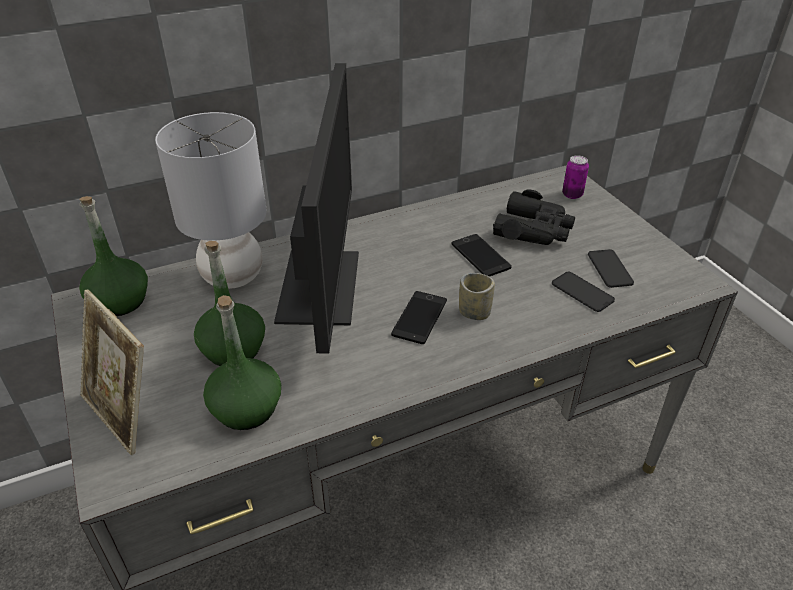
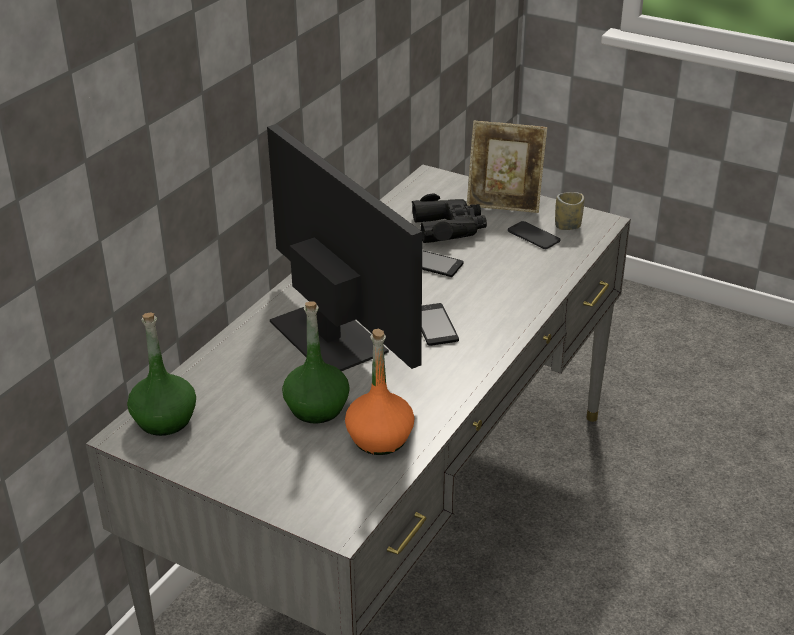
camera: 35 degrees left, 5 degrees down
(125, 414) = (288, 486): picture frame -> picture frame (504, 203)
(234, 276) = (243, 359): grey table lamp -> none
(247, 409) = (380, 438): green bottle -> orange bottle
(474, 312) = (470, 304): cup -> cup (567, 226)
(572, 195) = (450, 190): can -> none
(582, 292) = (531, 259): phone -> none

